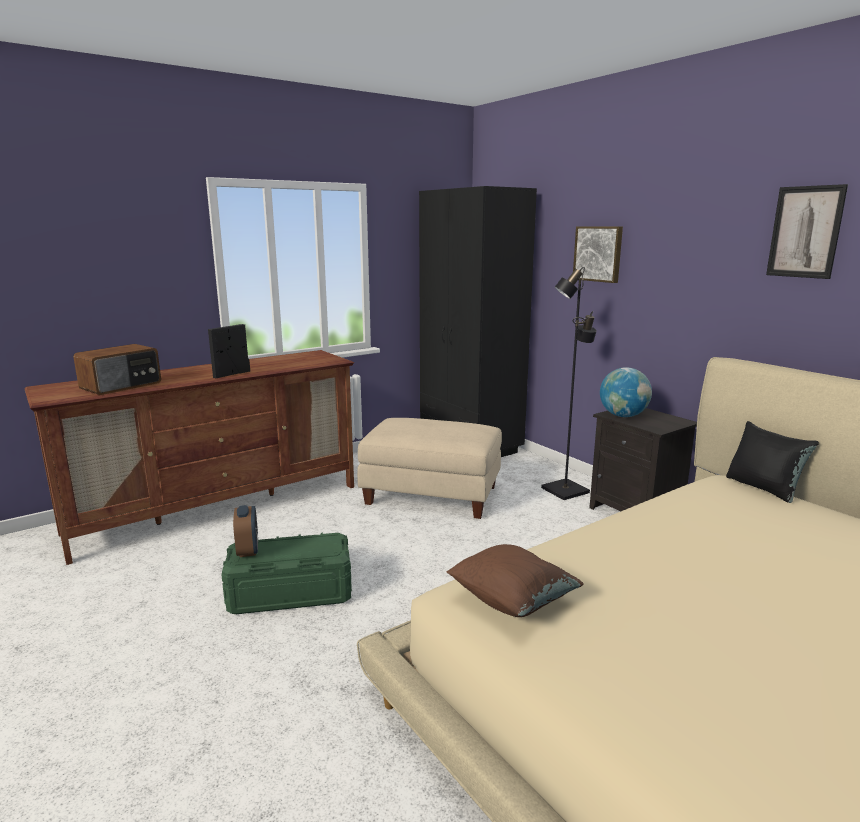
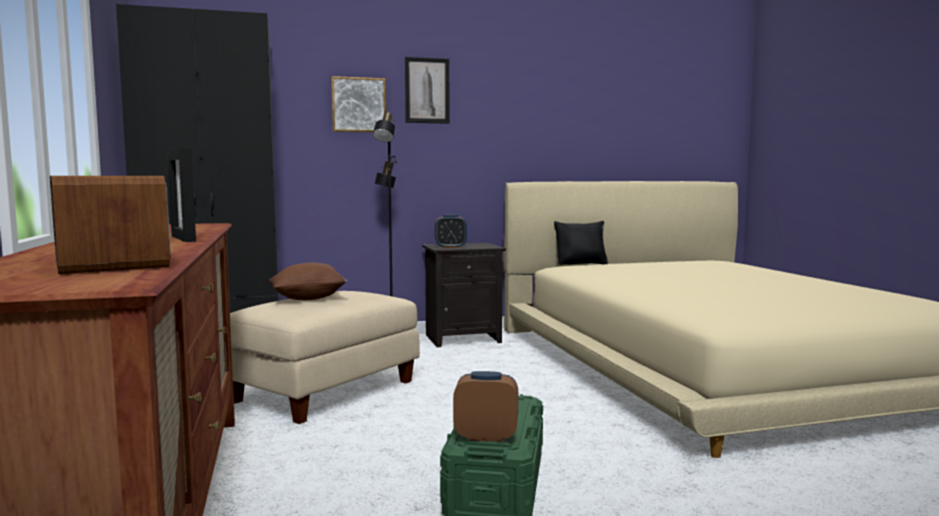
camera: 70 degrees left, 10 degrees down
(512, 601) = (738, 309): brown pillow -> brown pillow (308, 299)
(623, 416) = (450, 247): globe -> alarm clock
(805, 232) = (538, 88): picture -> picture (427, 90)

